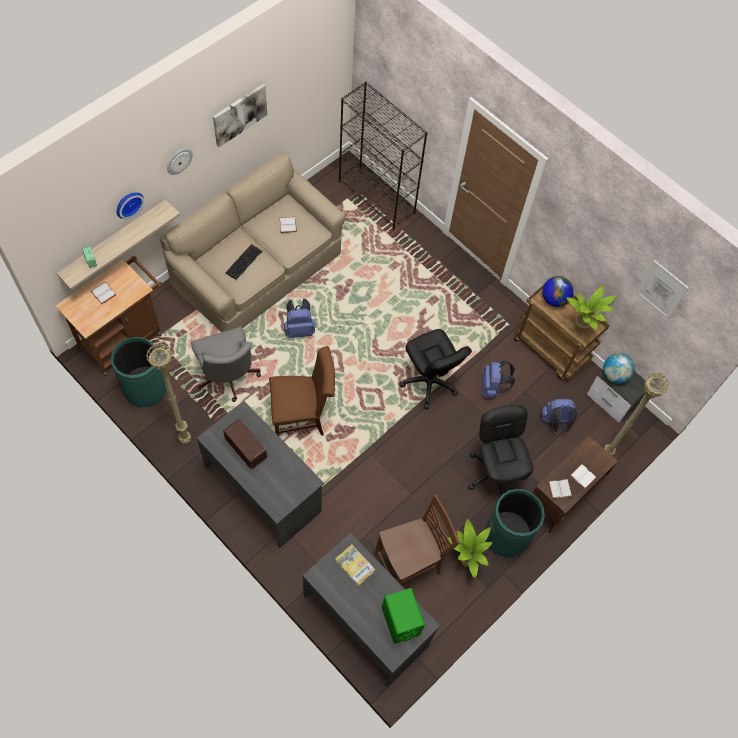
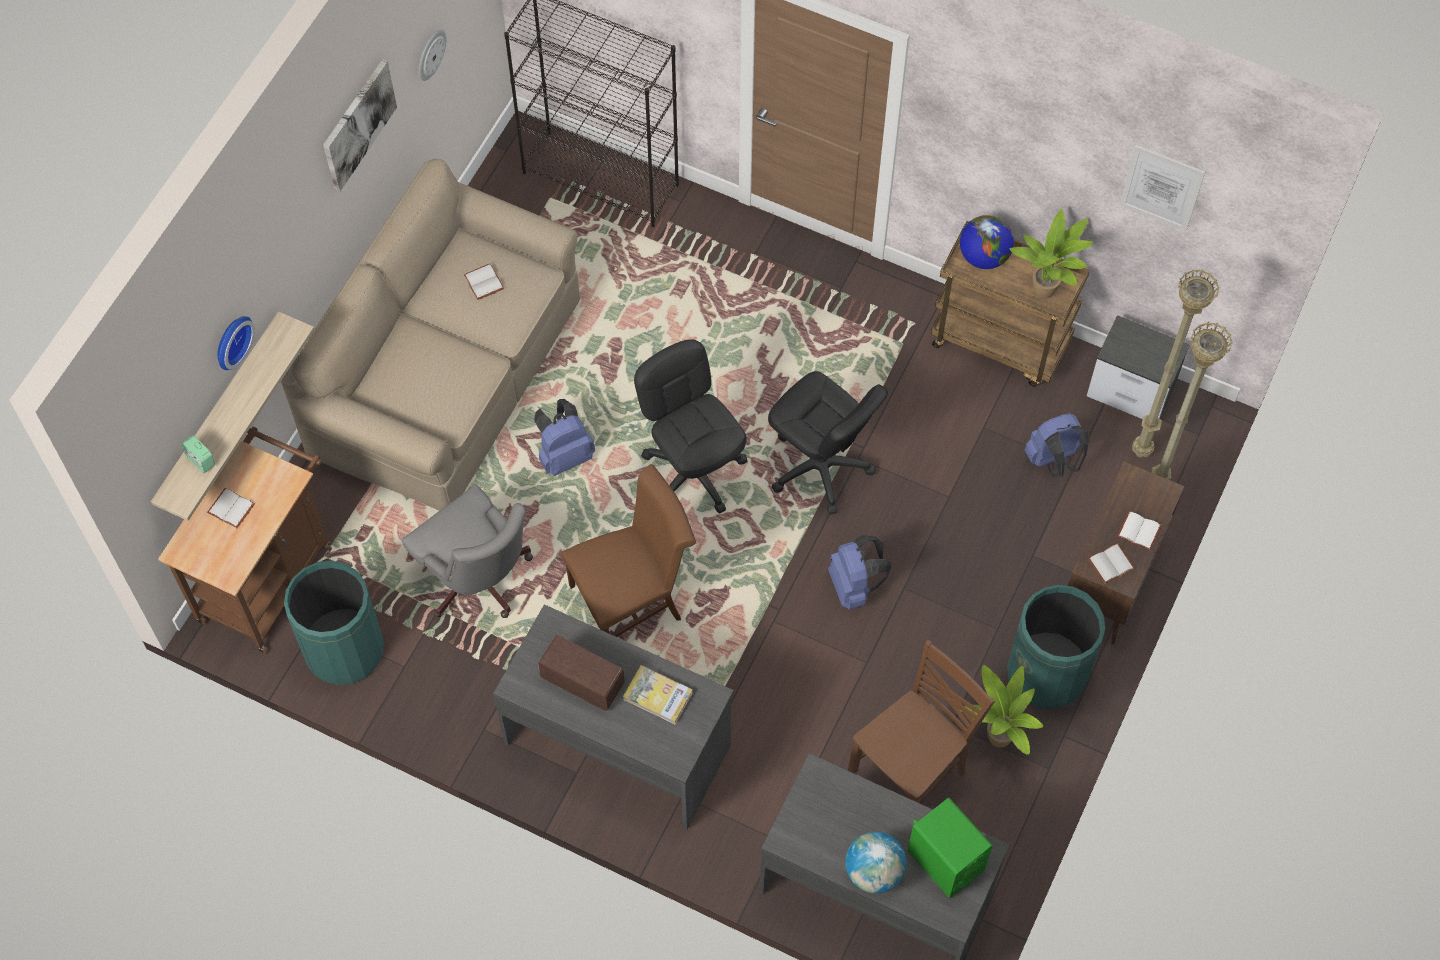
camera: 15 degrees left, 0 degrees up
(179, 160) = (288, 238): wall clock -> wall clock (430, 54)
(185, 440) = (452, 711): beige floor lamp -> beige floor lamp (1142, 452)
(243, 261) = (435, 371): keyboard -> none
(355, 565) = (838, 801): book -> book (658, 696)
(492, 387) = (929, 439): blue backpack -> blue backpack (855, 586)
(495, 473) = (989, 580): black office chair -> black office chair (693, 471)
(614, 375) = (1124, 348): globe -> globe (874, 872)

